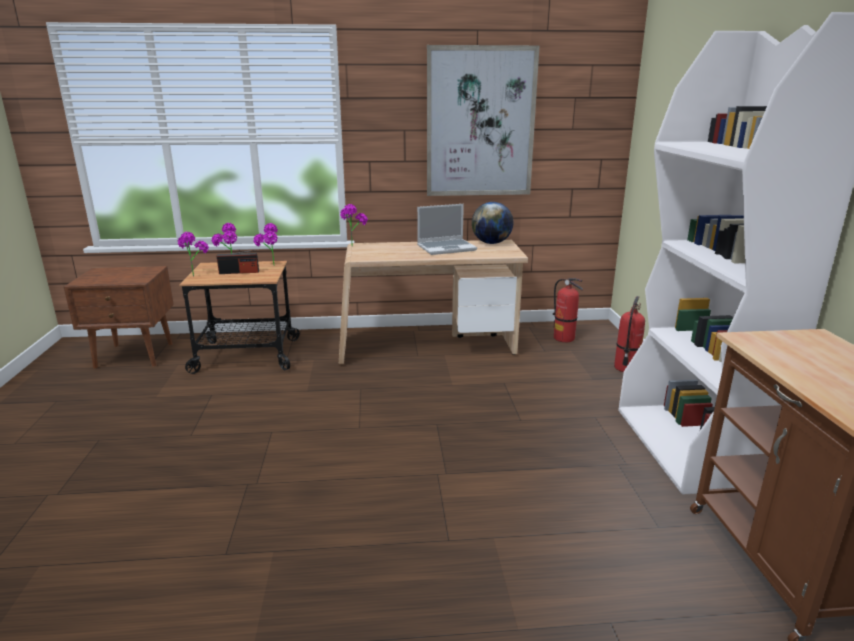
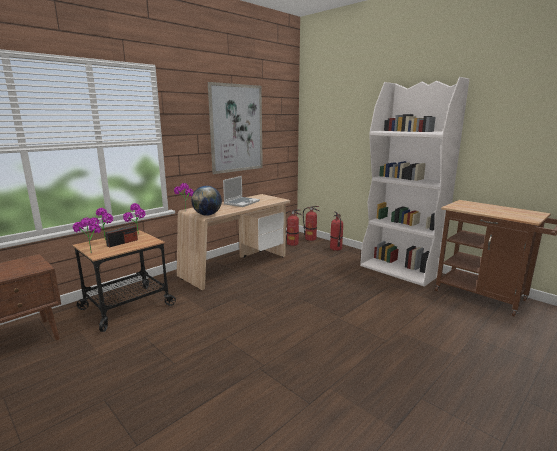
camera: 40 degrees left, 5 degrees down
(491, 243) = (257, 197): globe -> globe (207, 215)
(609, 339) = (310, 239): none -> fire extinguisher

